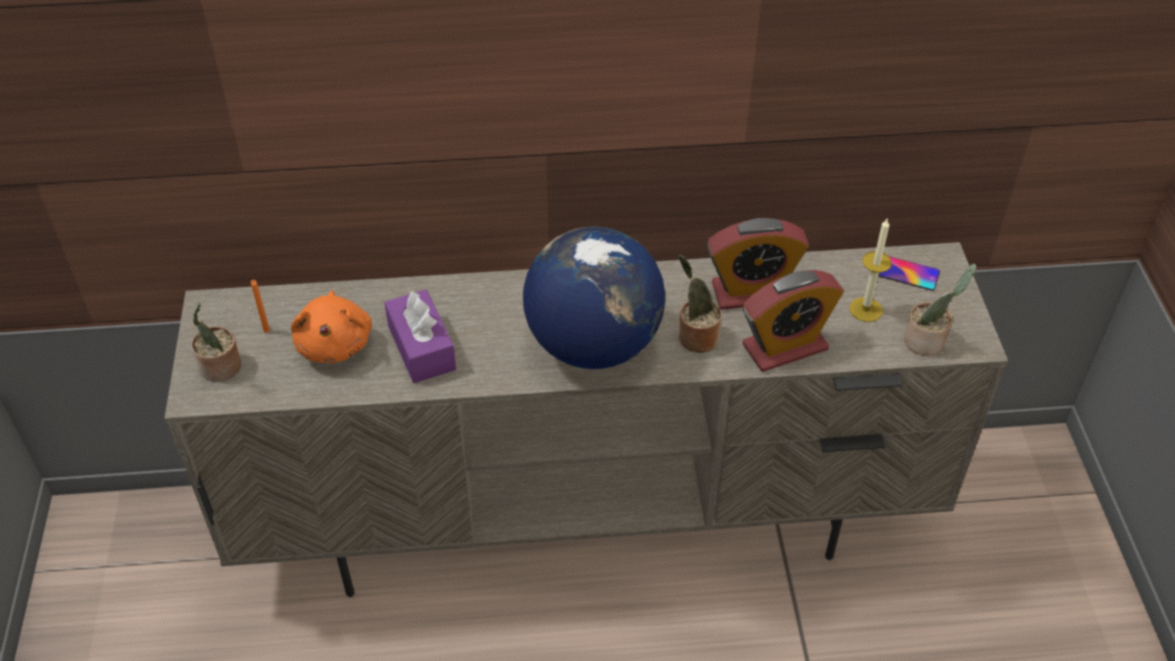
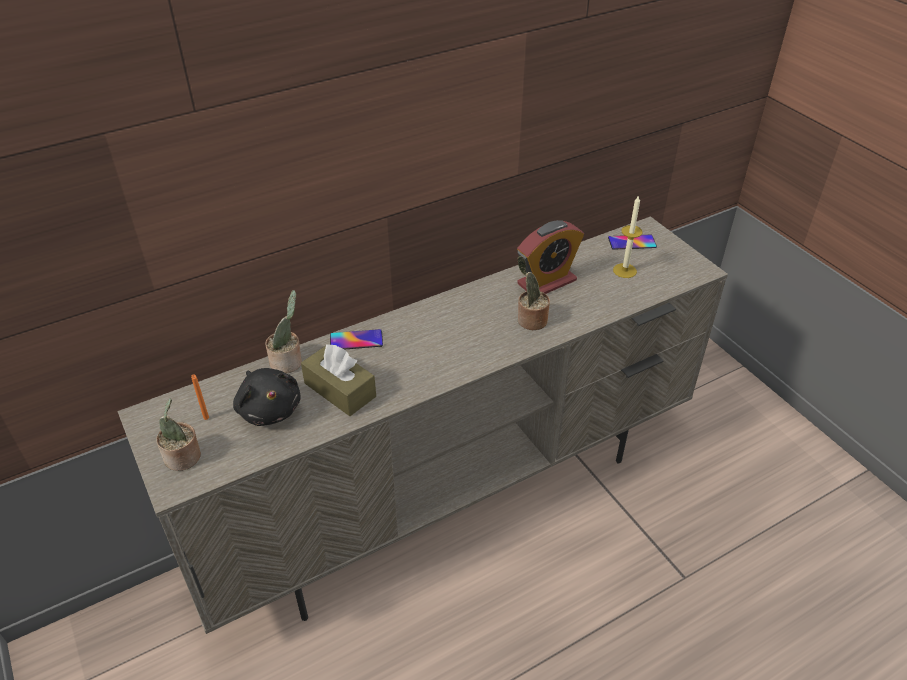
camera: 25 degrees left, 5 degrees down
(335, 343) = (269, 409): orange plush toy -> black plush toy
(421, 348) = (340, 390): purple tissue box -> brown tissue box
(475, 293) = (356, 340): none -> phone
(593, 344) = (464, 347): globe -> none
(785, 347) = (591, 308): alarm clock -> none
(927, 342) = (675, 278): potted plant -> potted plant (288, 362)

